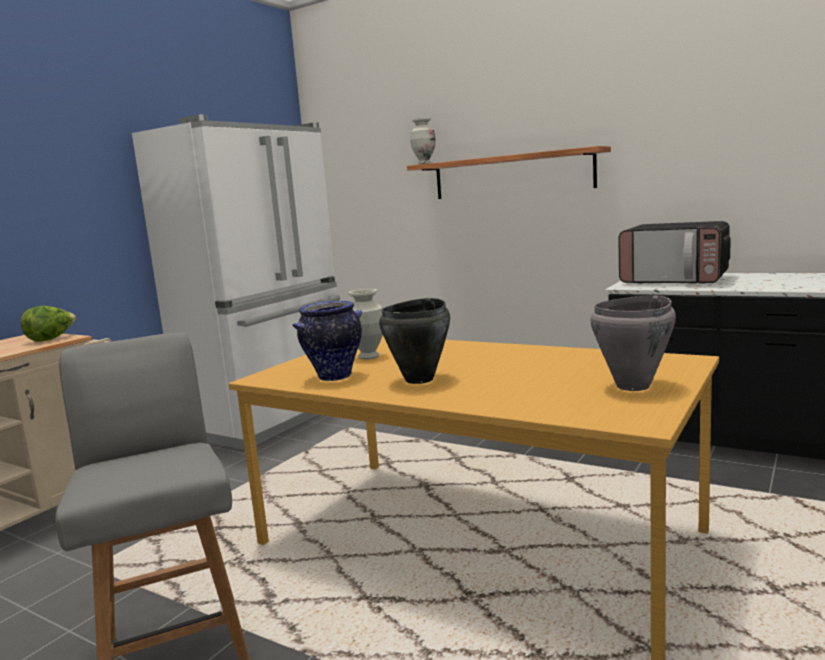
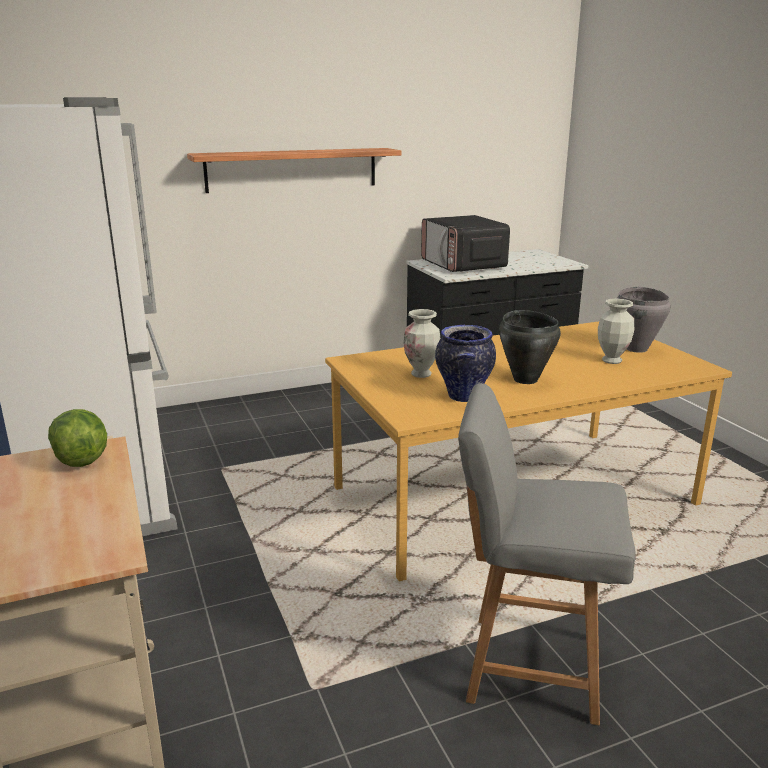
camera: 55 degrees left, 10 degrees up
(424, 164) = (202, 154): vase -> vase (611, 361)
(675, 280) = (463, 265): microwave -> microwave turned 90 degrees clockwise

